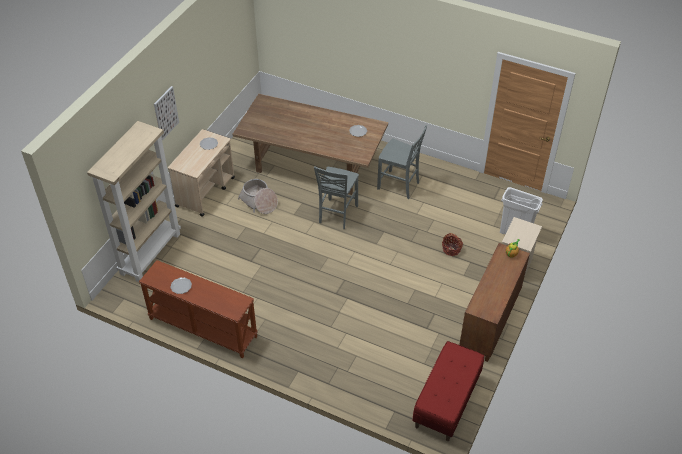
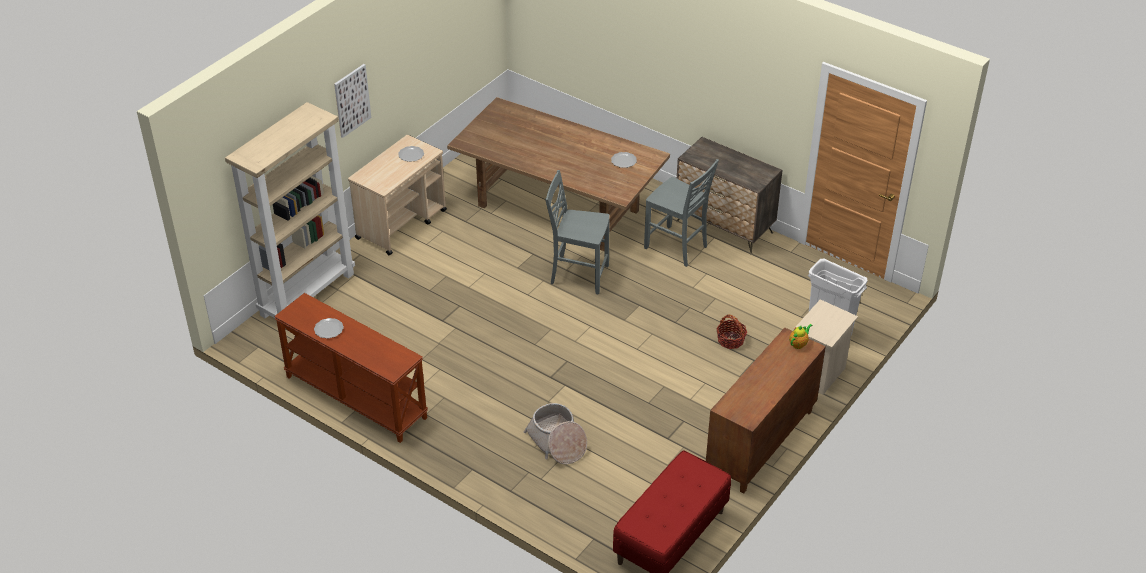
camera: 10 degrees right, 5 degrees down
(259, 202) = (472, 246): basket -> basket (557, 442)
(337, 214) = (578, 275): grey chair -> grey chair turned 75 degrees clockwise
(427, 167) = (724, 227): none -> dresser

